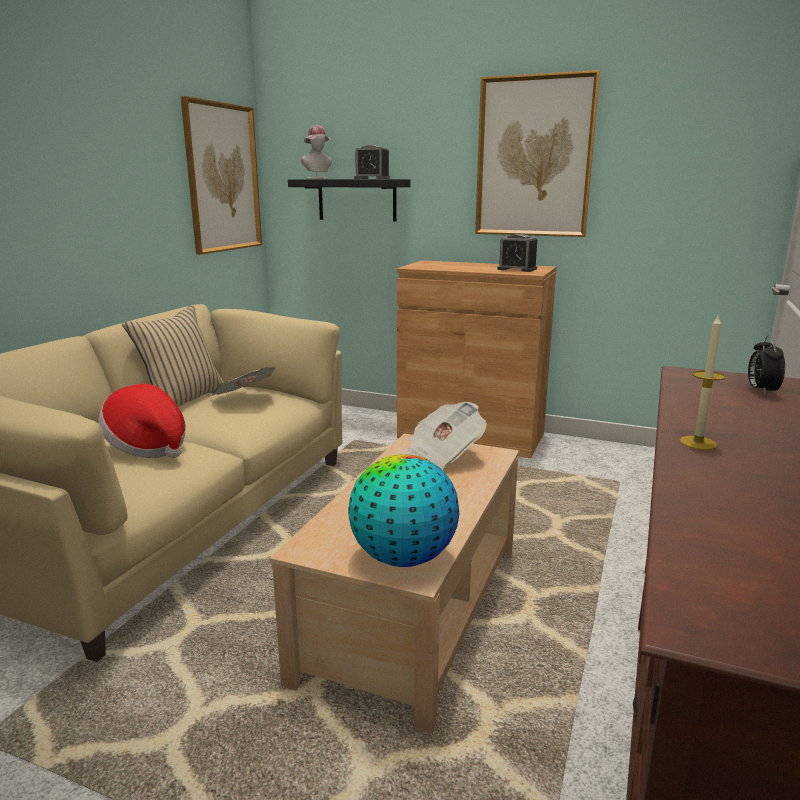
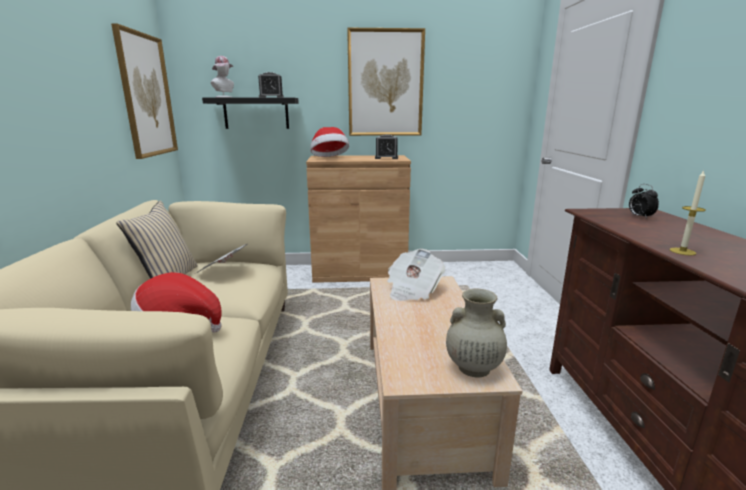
camera: 25 degrees left, 0 degrees up
(403, 558) = (472, 368): globe -> beige vase
(435, 265) = (329, 158): none -> hat

